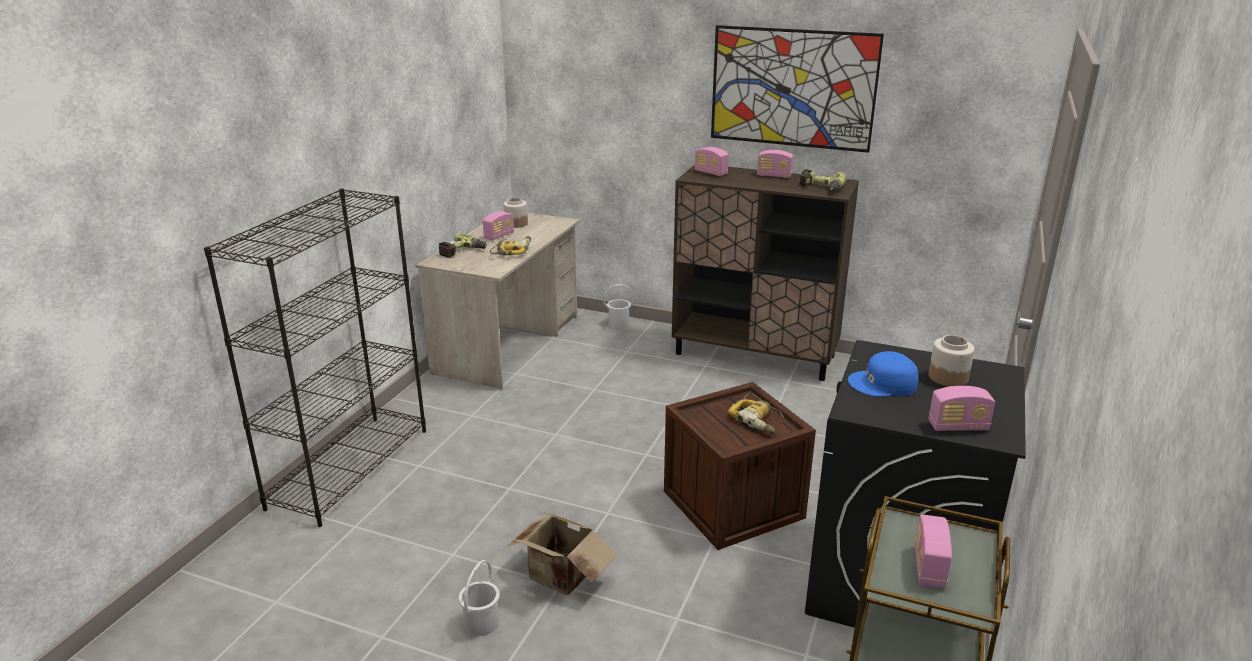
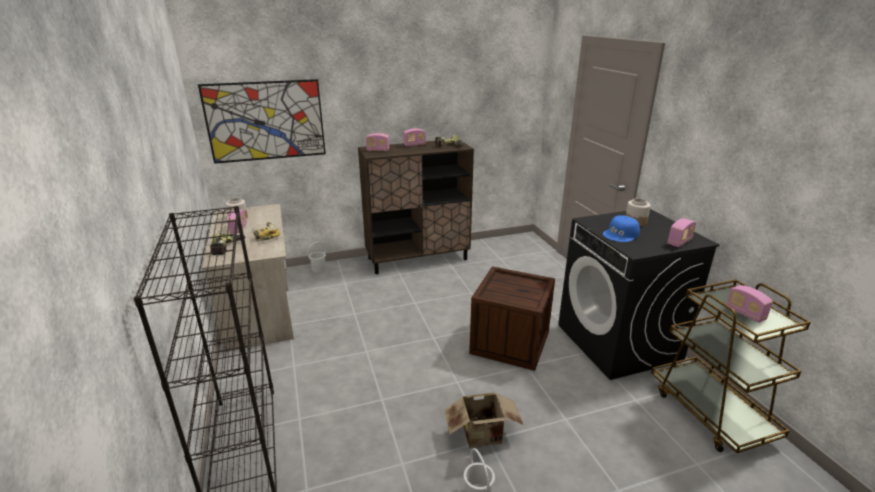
camera: 40 degrees left, 0 degrees up
(758, 419) = (522, 285): power drill -> none
(792, 88) = (413, 88): picture -> picture (265, 121)

